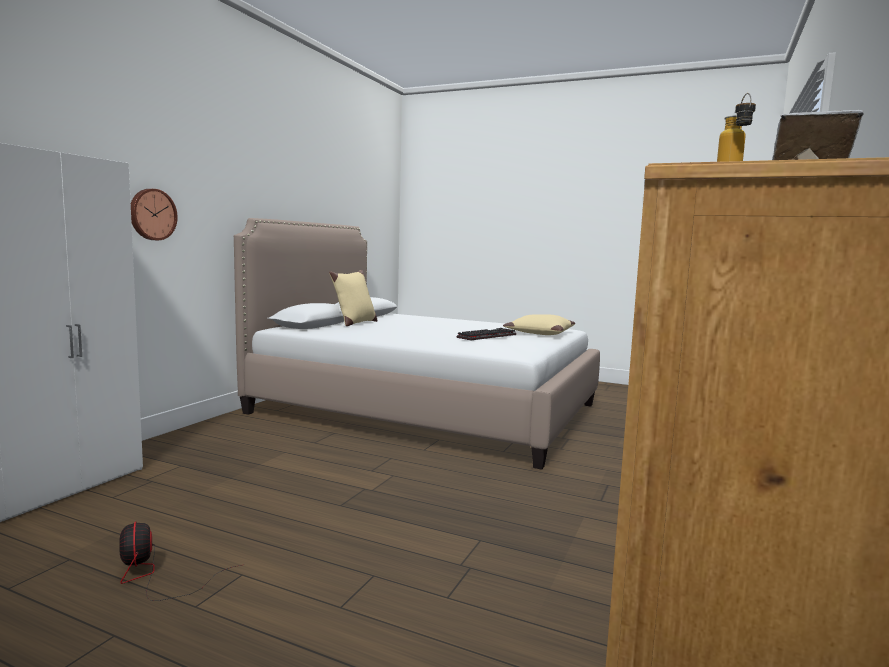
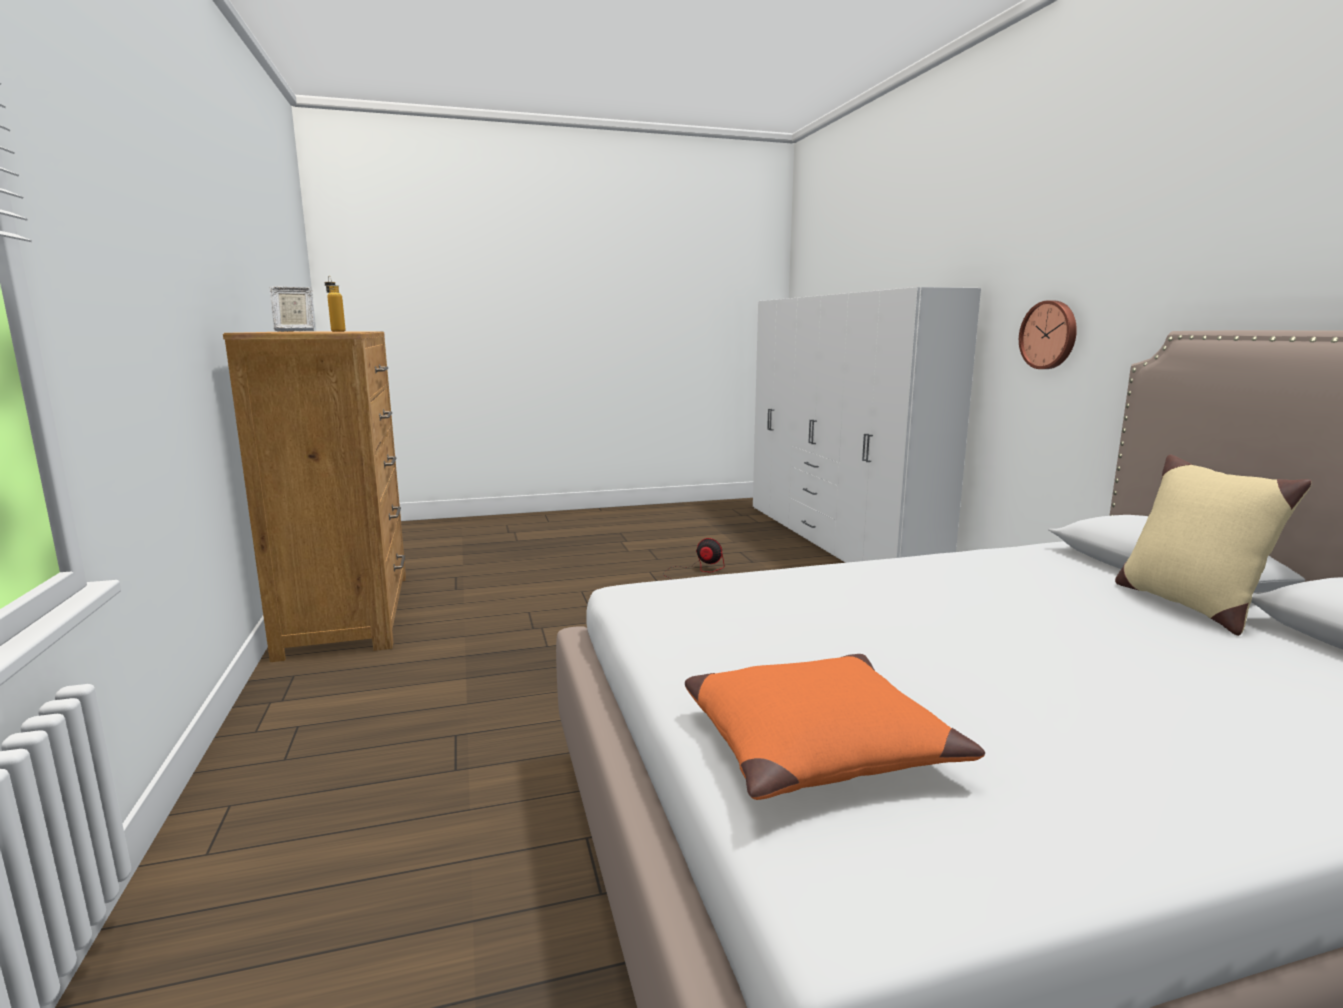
camera: 140 degrees right, 5 degrees up
(486, 336) = (818, 629): keyboard -> none
(539, 333) = (816, 745): beige pillow -> orange pillow

